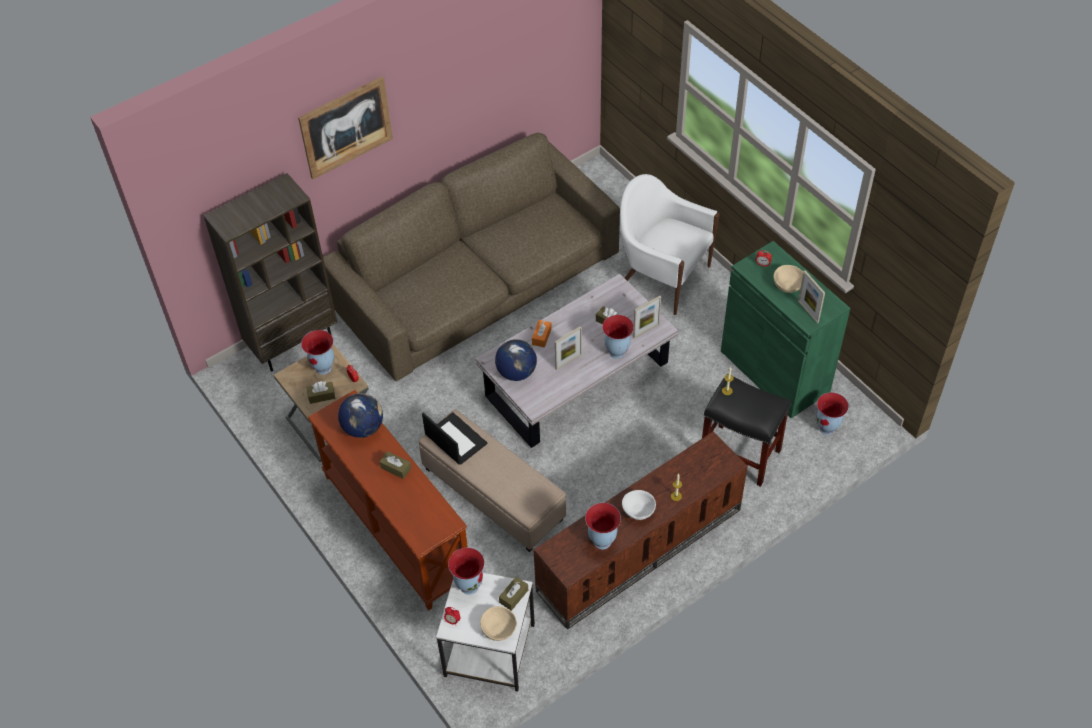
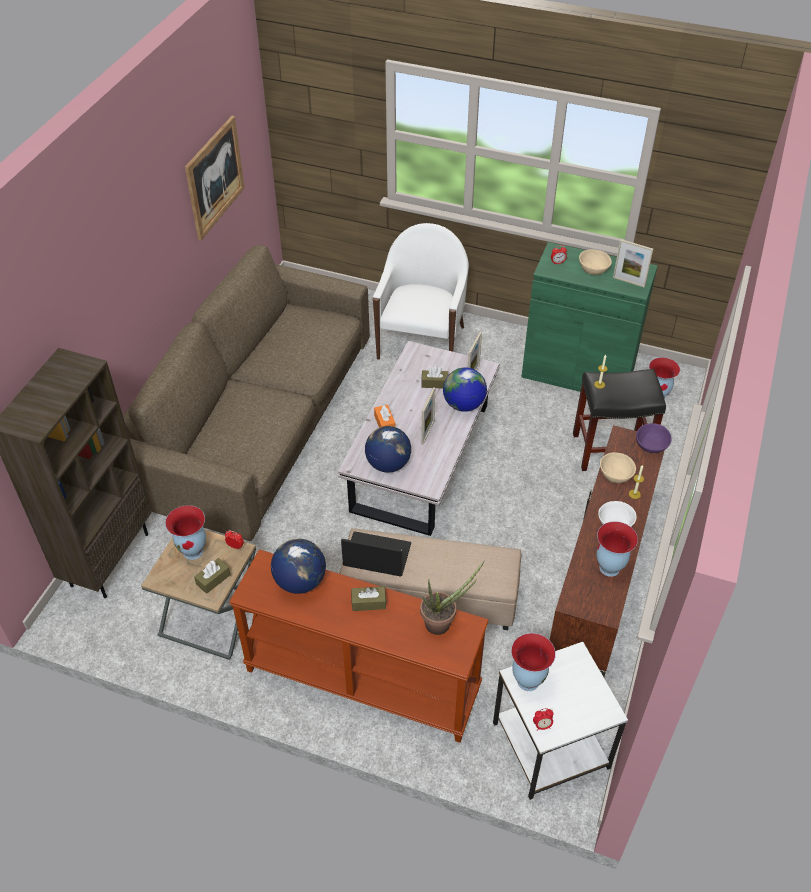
camera: 35 degrees left, 5 degrees down
(346, 127) = (98, 277): picture -> picture (214, 177)
(433, 510) = (443, 623): none -> potted plant
(498, 629) = (592, 706): beige bowl -> beige bowl (615, 475)
(513, 596) = (578, 665): brown tissue box -> none
(616, 352) = (463, 405): vase -> globe
(662, 276) = (421, 341): white armchair -> white armchair turned 105 degrees clockwise
(728, 464) = (651, 445): none -> purple bowl

